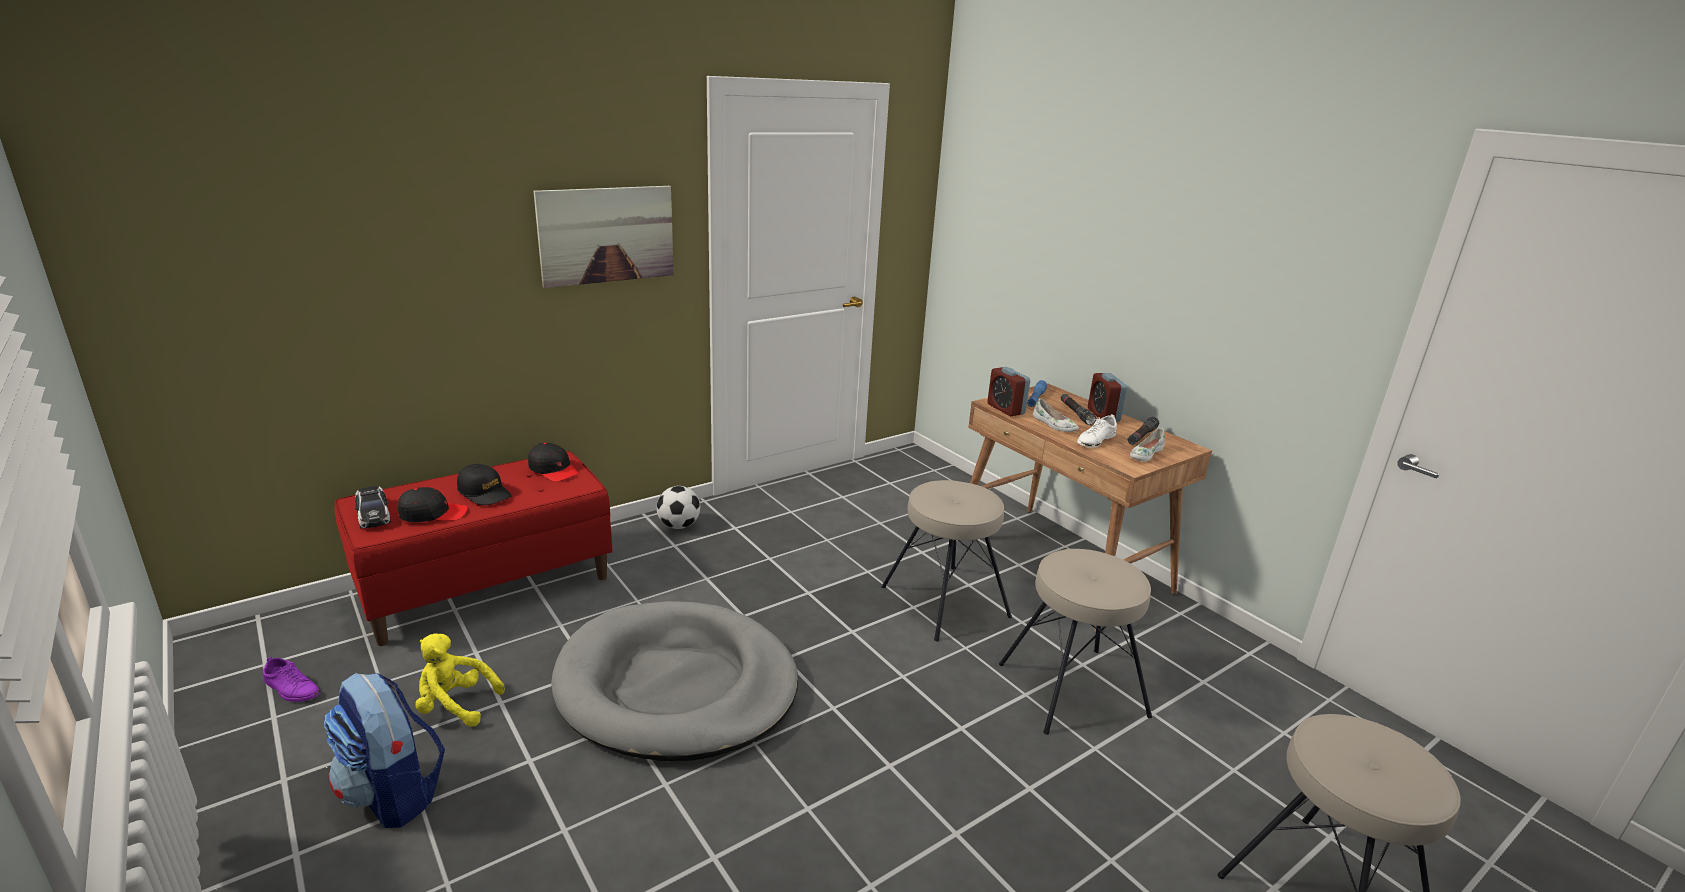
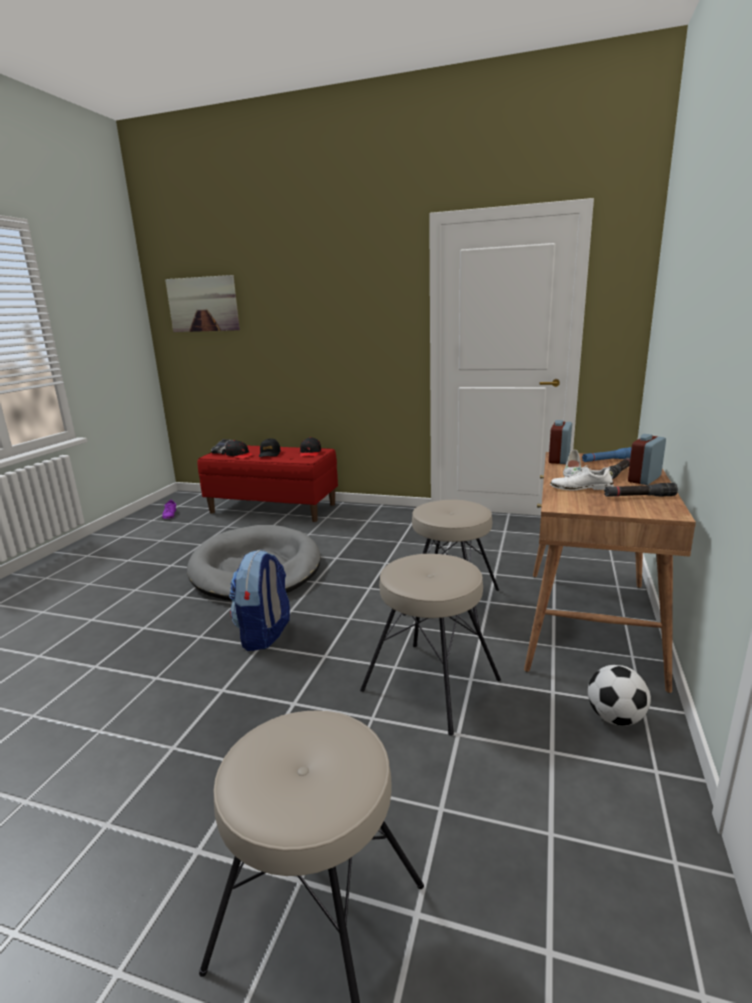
camera: 55 degrees right, 5 degrees down
(394, 794) = (129, 554): backpack -> backpack (264, 634)
(455, 705) = (189, 539): yellow plush toy -> none
(607, 235) = (361, 319): picture -> picture (203, 304)
(679, 526) = (387, 514): football -> football (615, 718)
(1145, 454) = (603, 504): white shoe -> none

